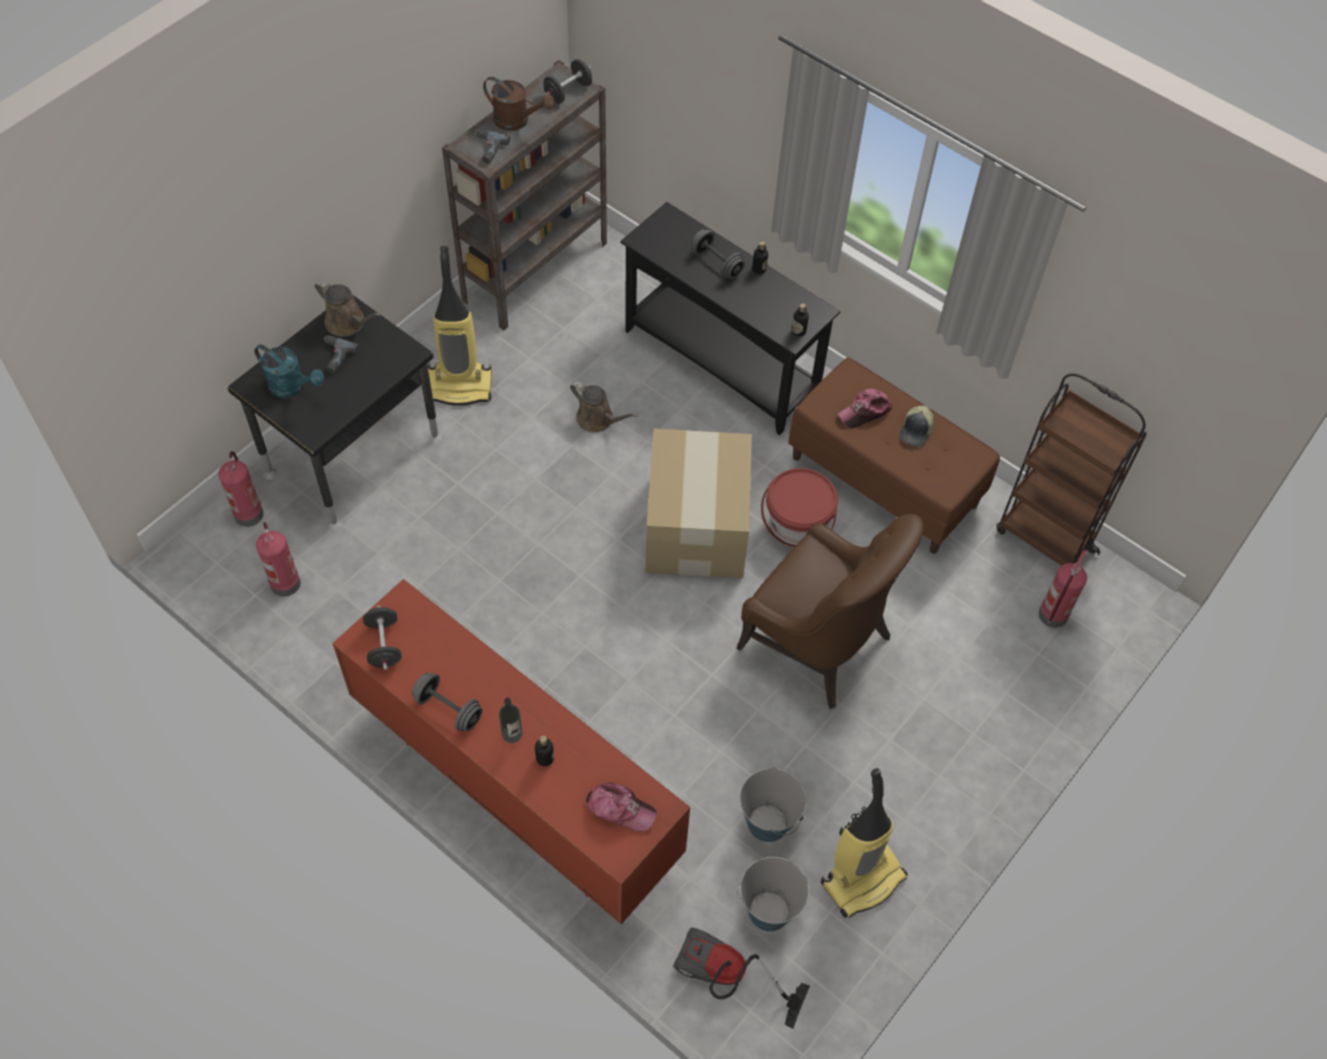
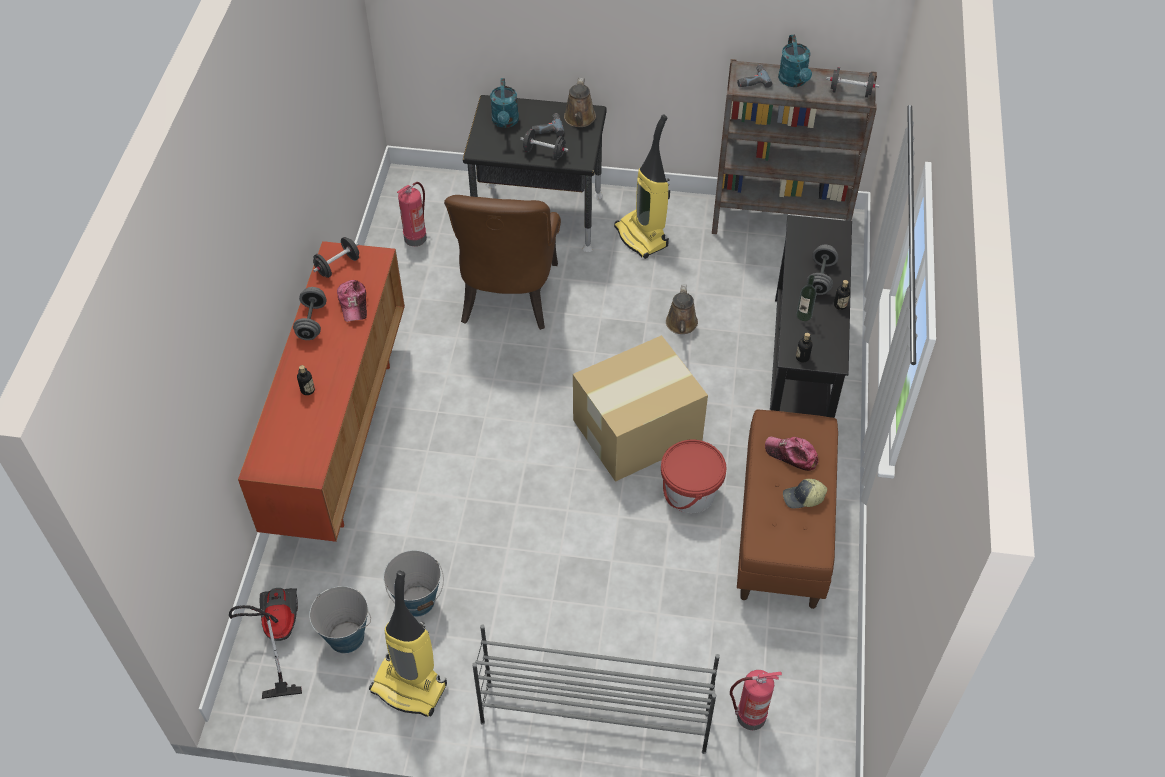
camera: 60 degrees right, 5 degrees down
(248, 513) = (453, 191): fire extinguisher -> none
(370, 378) = (544, 153): none -> black dumbbell
(512, 734) = (315, 363): bottle -> bottle (804, 315)
(517, 121) = (794, 81): brown watering can -> turquoise watering can
(620, 809) = (294, 450): cap -> cap (353, 304)
(817, 642) = (595, 557): brown chair -> brown chair (508, 294)
(985, 737) = (594, 717): none -> grey shoe rack
(1044, 540) = (822, 676): brown cart -> none

